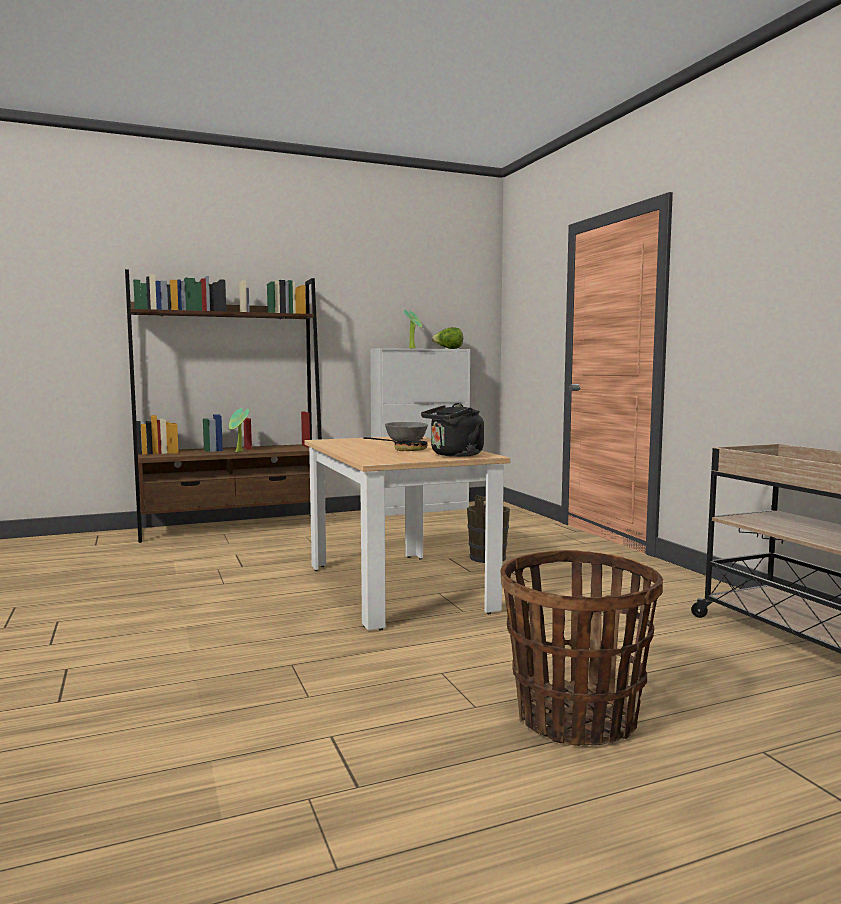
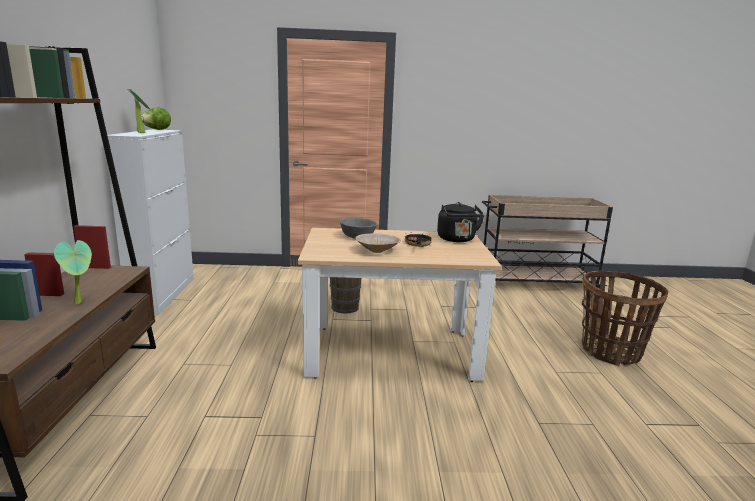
camera: 70 degrees left, 10 degrees up
(360, 446) = (377, 251): none -> beige bowl

